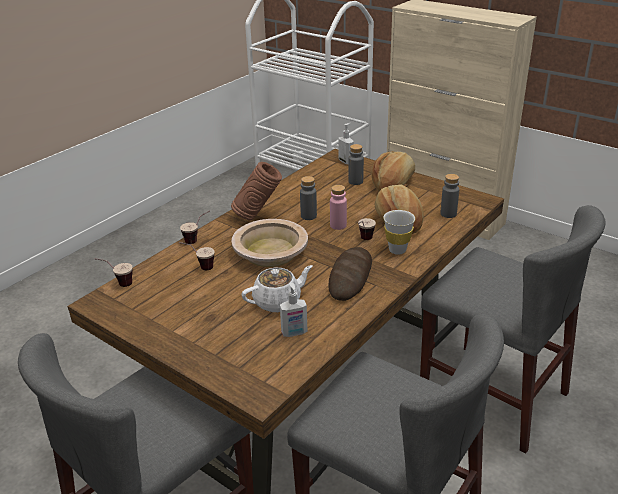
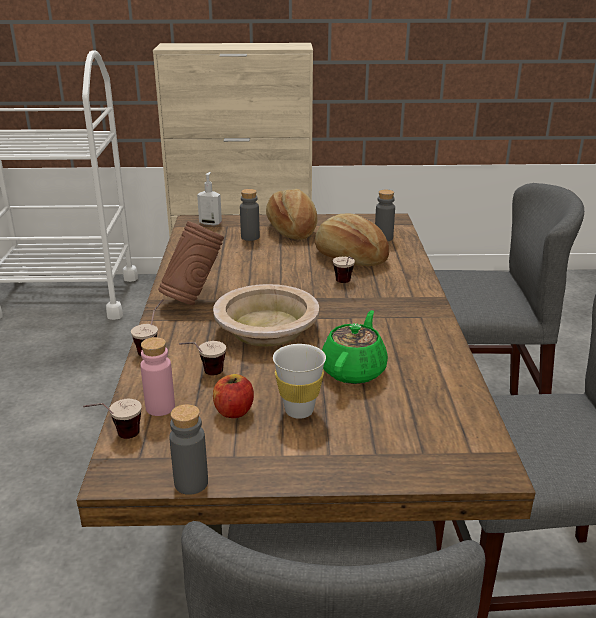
camera: 40 degrees left, 5 degrees down
(184, 295) = (234, 411): none -> apple
(278, 301) = (354, 370): white teapot -> green teapot
(294, 333) = (420, 392): soap dispenser -> none
(308, 216) = (251, 281): grey bottle -> grey bottle (191, 483)
(338, 225) = (297, 279): pink bottle -> pink bottle (160, 407)
(350, 277) = (387, 319): bread -> none
(397, 250) = (390, 281): white cup -> white cup (299, 410)

